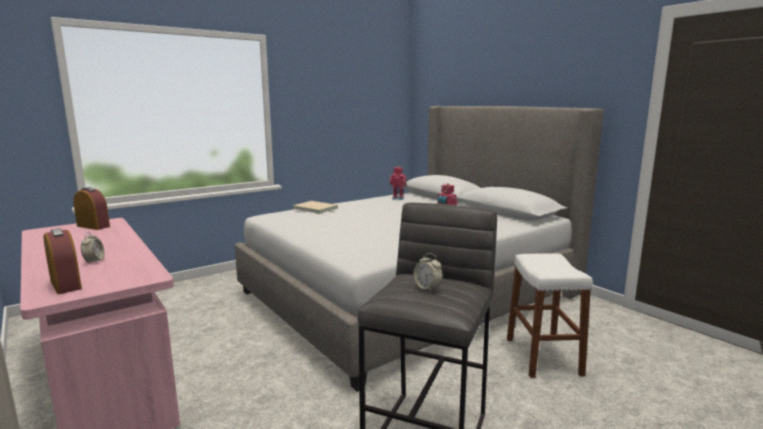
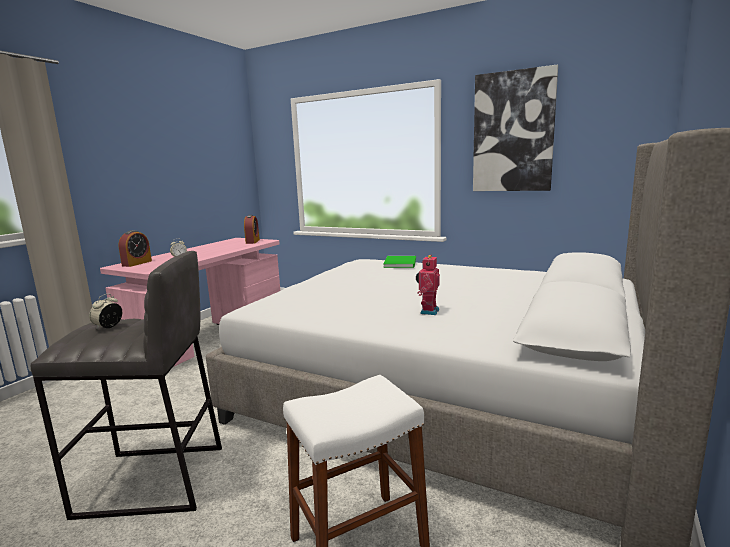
camera: 65 degrees right, 0 degrees up
(315, 208) = (401, 263): beige book -> green book
(327, 90) = (513, 132): none -> picture
(398, 198) = (516, 275): toy robot -> none

